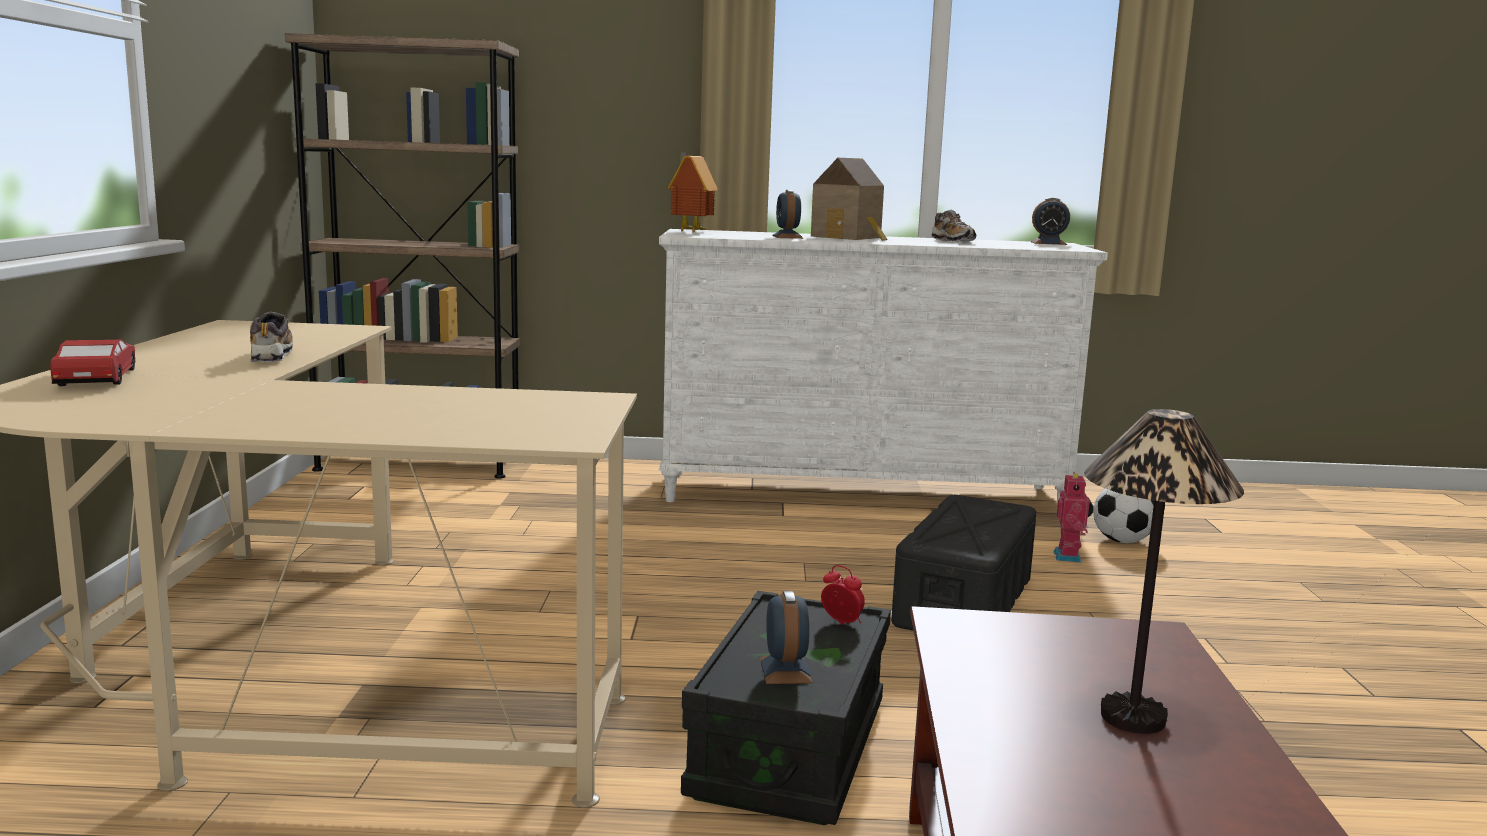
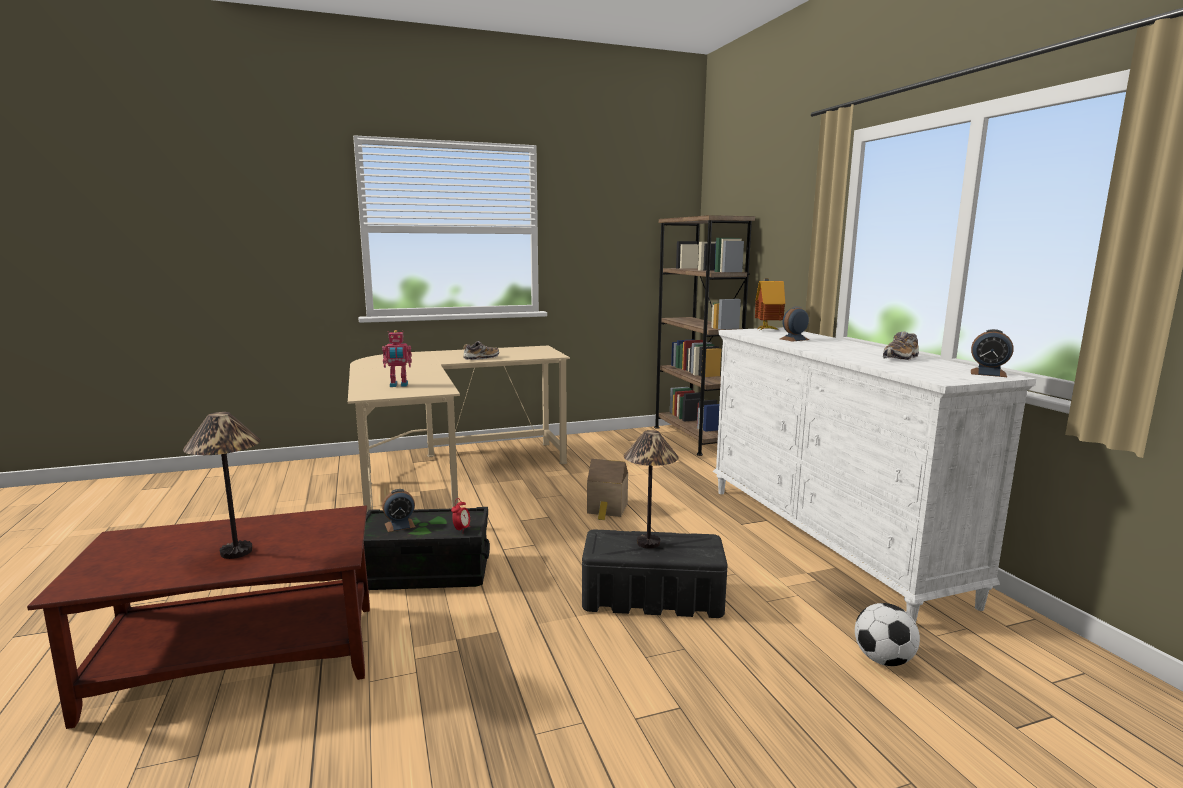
camera: 70 degrees right, 0 degrees up
(97, 378) = (424, 354): toy car -> none
(849, 237) = (838, 345): toy house -> toy house (607, 509)
(966, 525) = (648, 543): none -> table lamp
(1048, 243) = (988, 373): alarm clock -> alarm clock turned 45 degrees counterclockwise
(1069, 557) = (800, 634): toy robot -> toy robot (399, 385)

